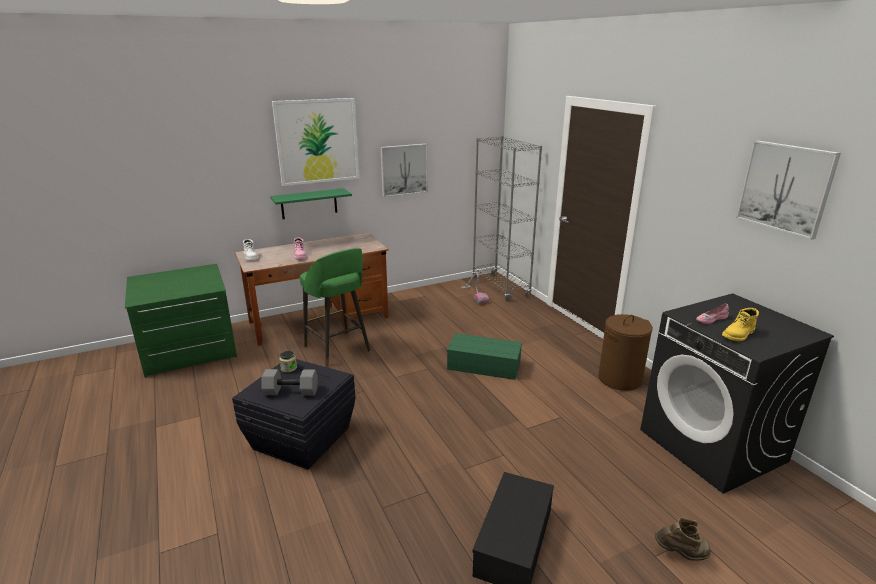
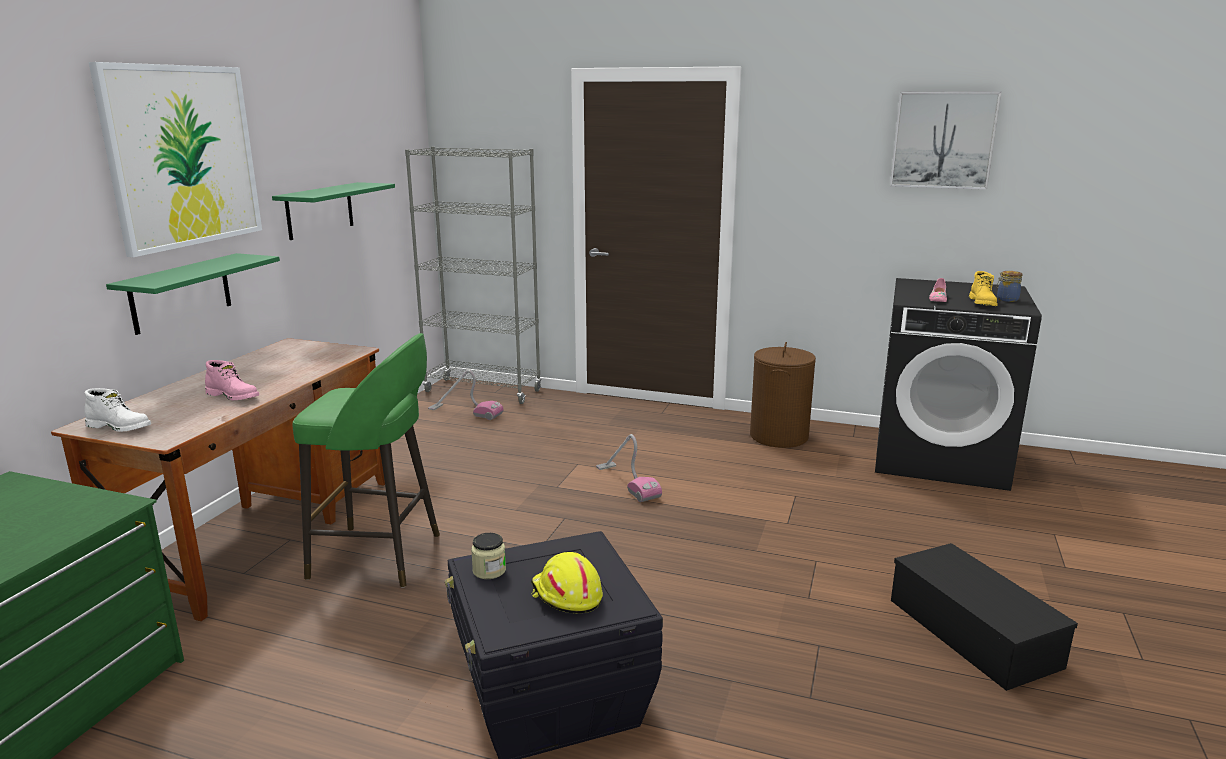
camera: 45 degrees left, 5 degrees down
(290, 392) = (565, 596): grey dumbbell -> yellow hard hat
(404, 170) = (320, 210): picture -> green shelf
(485, 365) = (627, 482): green storage box -> vacuum cleaner
(681, 554) = (1073, 553): brown boot -> none
(771, 339) = (1006, 299): none -> jar

